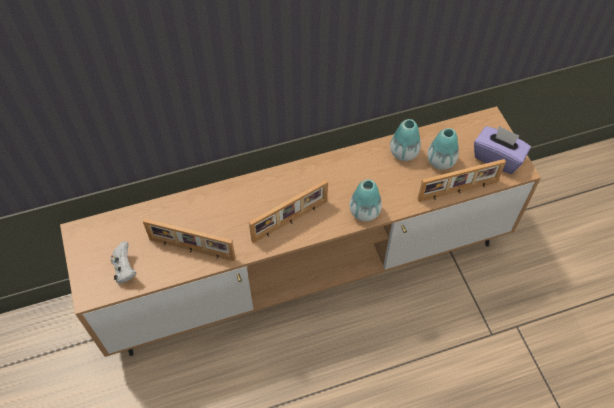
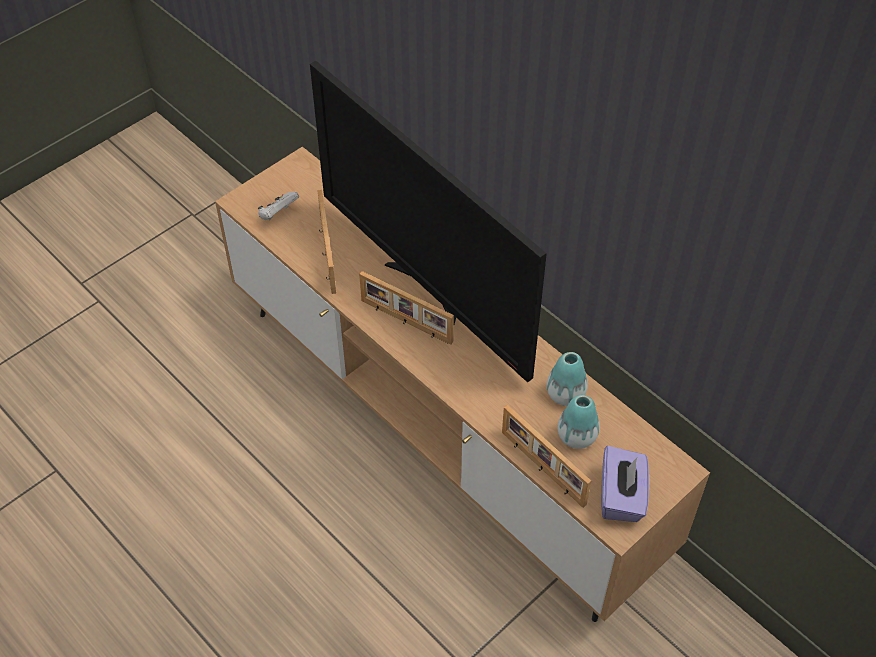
camera: 65 degrees right, 5 degrees down
(267, 196) = (427, 290): none -> television
(364, 212) = (457, 384): vase -> none

